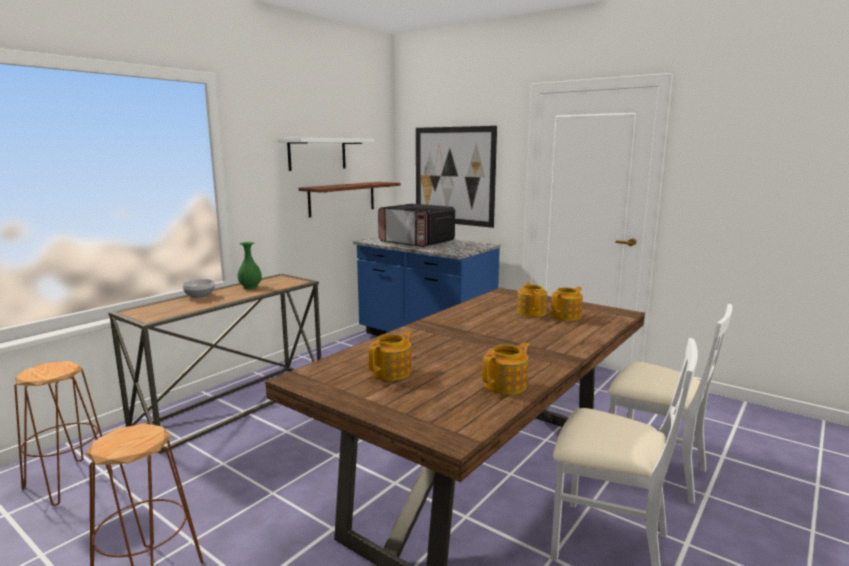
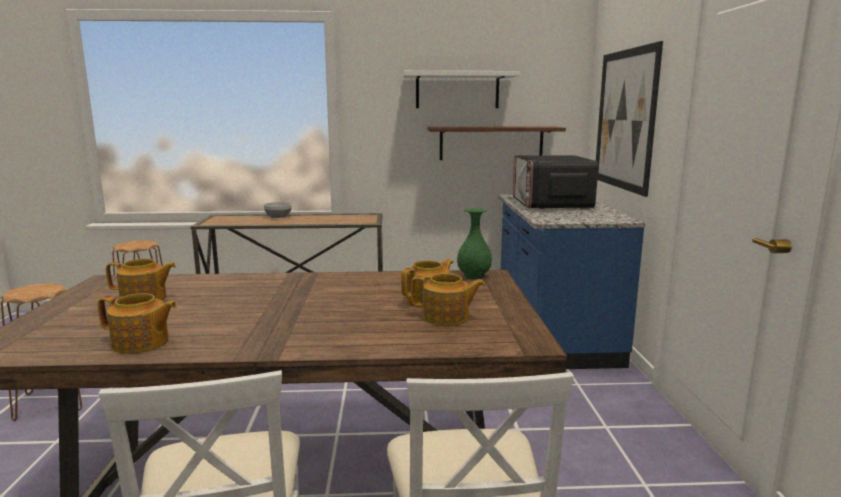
camera: 50 degrees right, 0 degrees up
(250, 287) = (326, 218): green vase -> green vase (474, 276)

